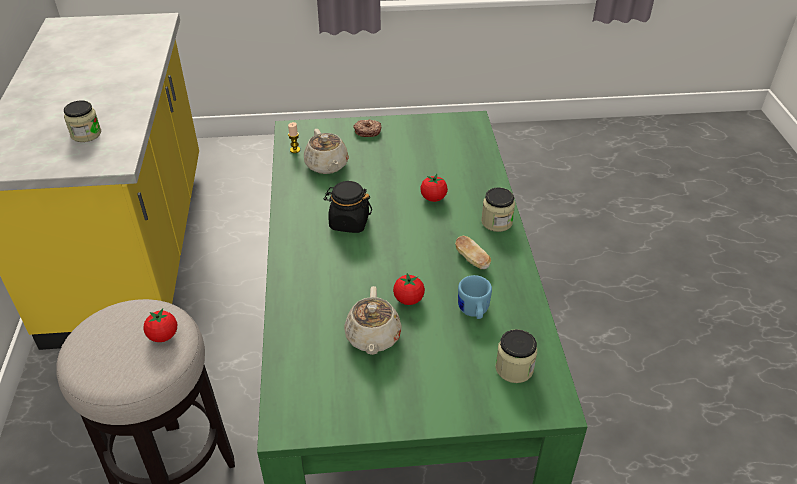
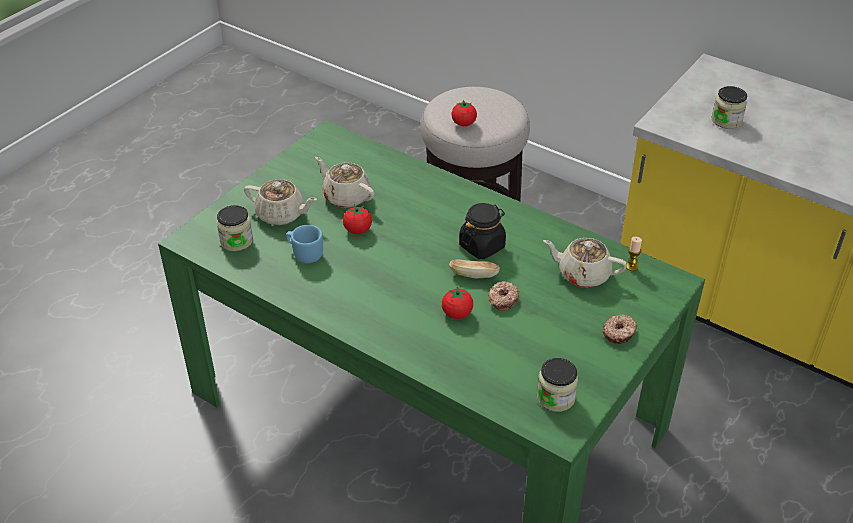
camera: 130 degrees right, 0 degrees up
(395, 186) = (502, 299): none -> donut
(447, 364) = (281, 214): none -> beige teapot
(472, 260) = (354, 287): bread -> bread (474, 275)
(496, 222) = (378, 332): jar -> jar (555, 397)

